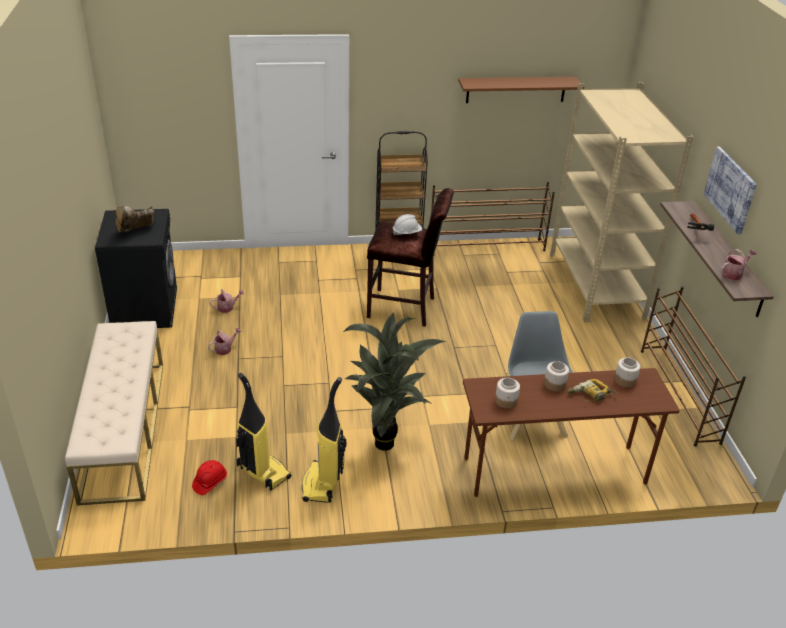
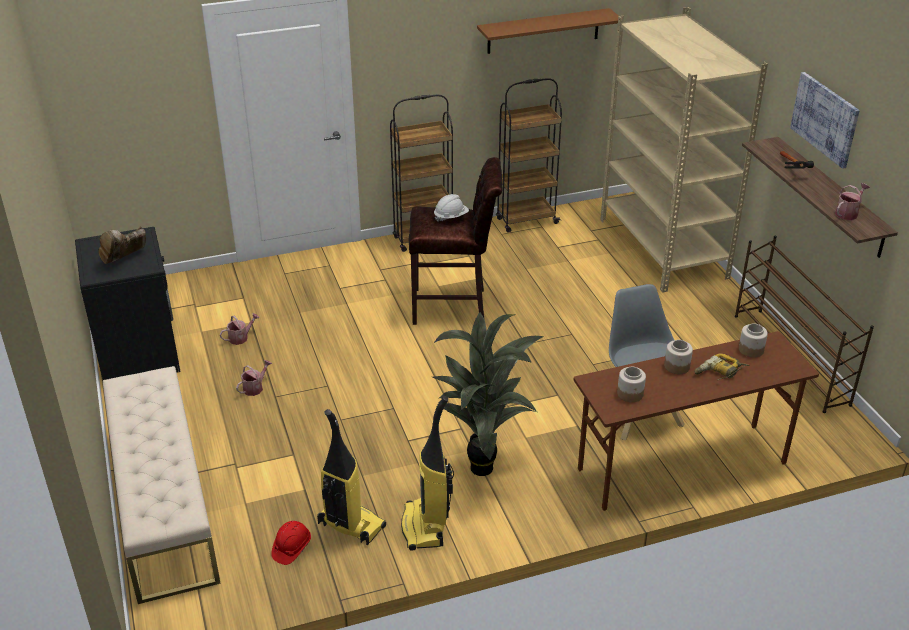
camera: 10 degrees left, 0 degrees up
(487, 247) = (526, 221): brown shoe rack -> brown cart

